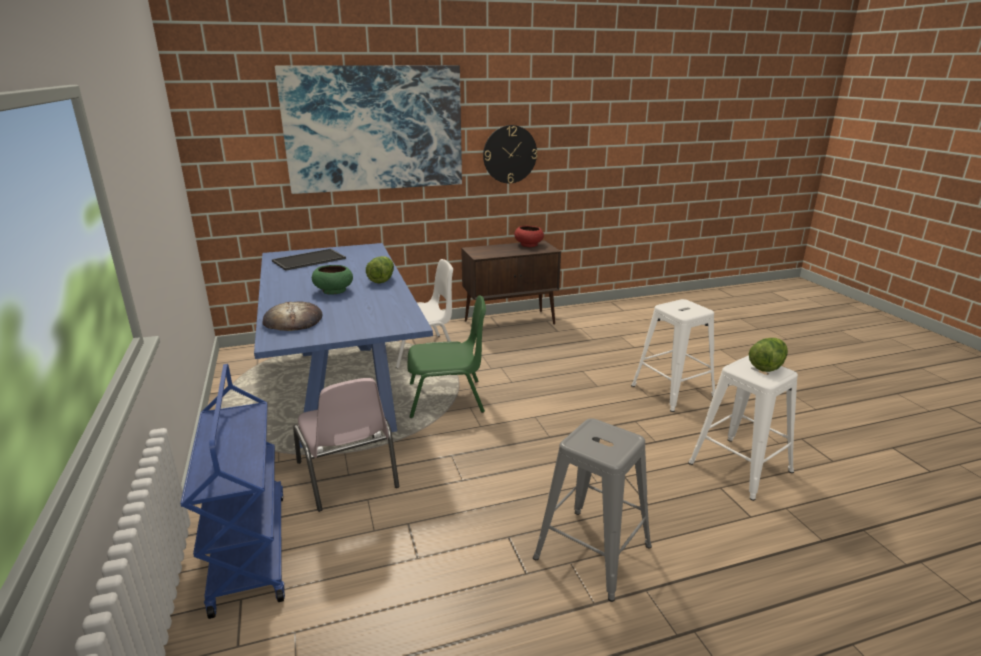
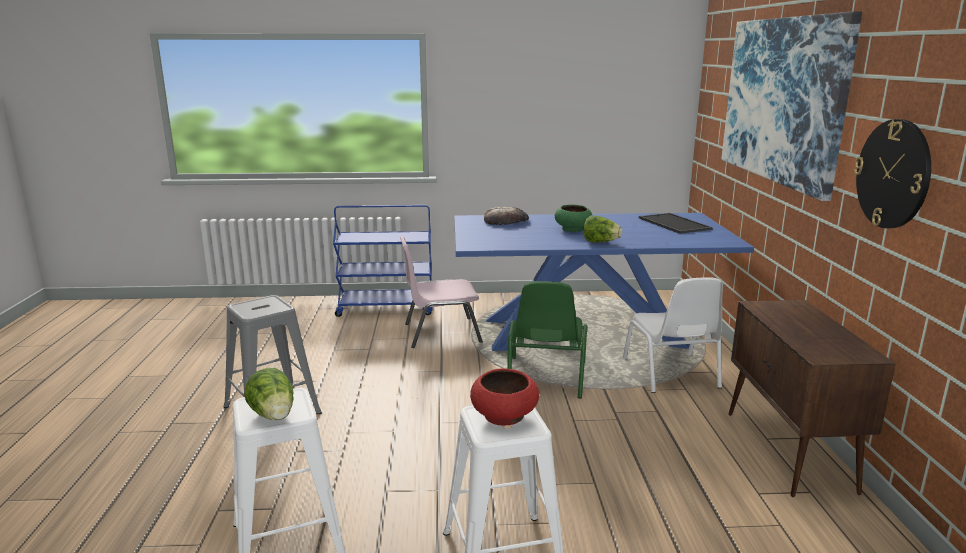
camera: 105 degrees right, 5 degrees down
(528, 245) = (846, 345): red bowl -> red bowl (504, 416)

